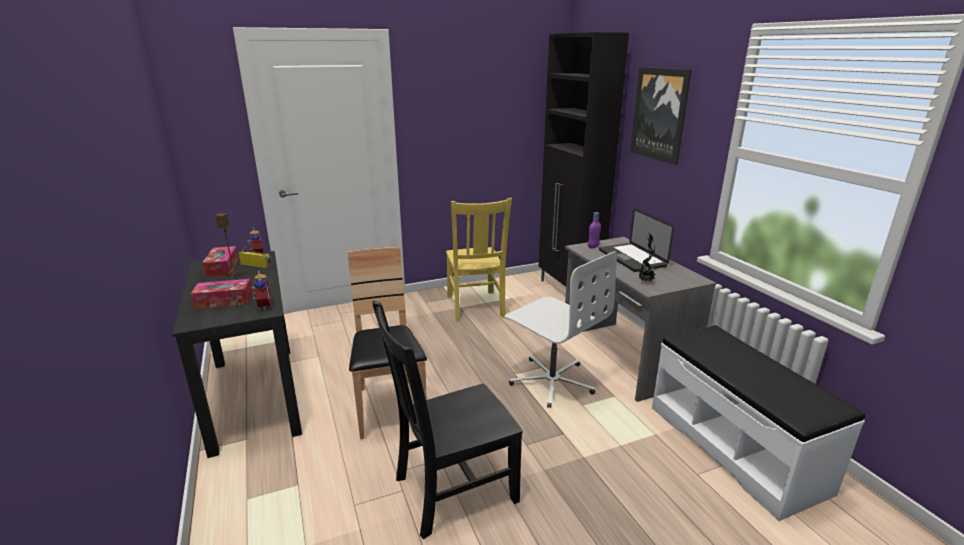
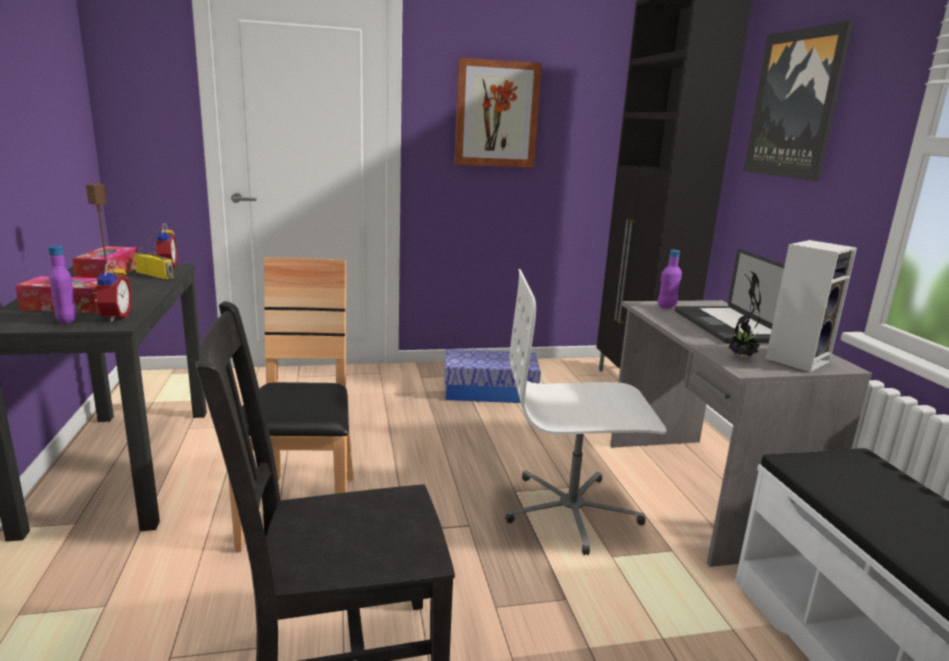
camera: 10 degrees right, 5 degrees down
(234, 313) = (67, 320): none -> purple bottle
(459, 115) = (496, 114): none -> picture
(475, 307) = (489, 392): yellow chair -> storage box
(552, 381) = (572, 511): white office chair -> white office chair turned 120 degrees clockwise
(675, 278) = (797, 359): none -> speaker

